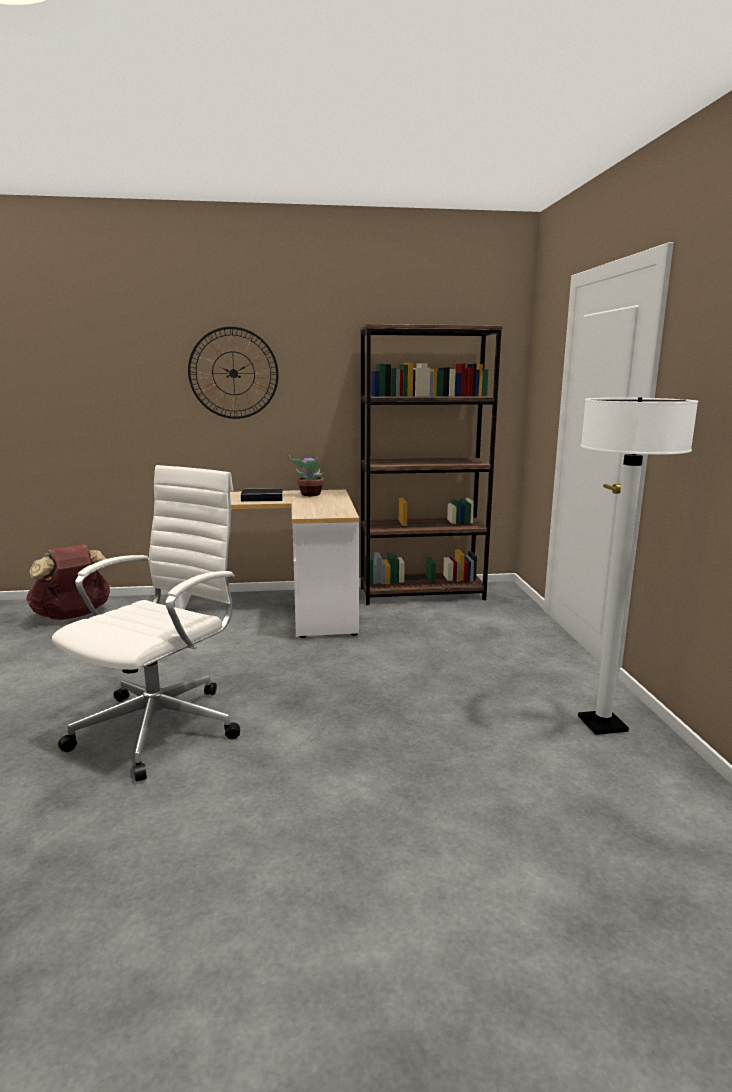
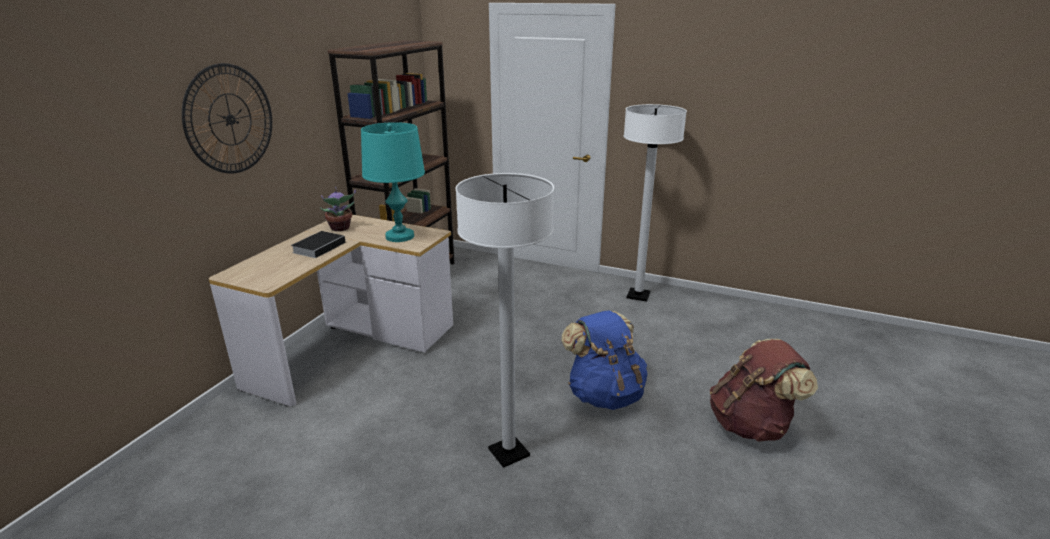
camera: 60 degrees left, 10 degrees up
(73, 616) = (173, 482): brown backpack -> brown backpack (751, 424)
(162, 726) = (509, 453): white office chair -> white floor lamp
(314, 757) = (604, 394): none -> blue backpack
(318, 508) = (399, 236): none -> turquoise table lamp

